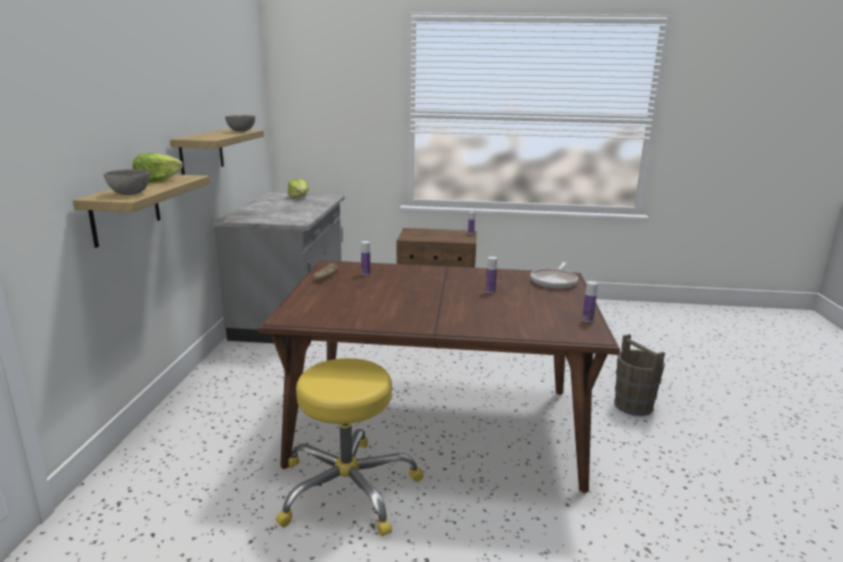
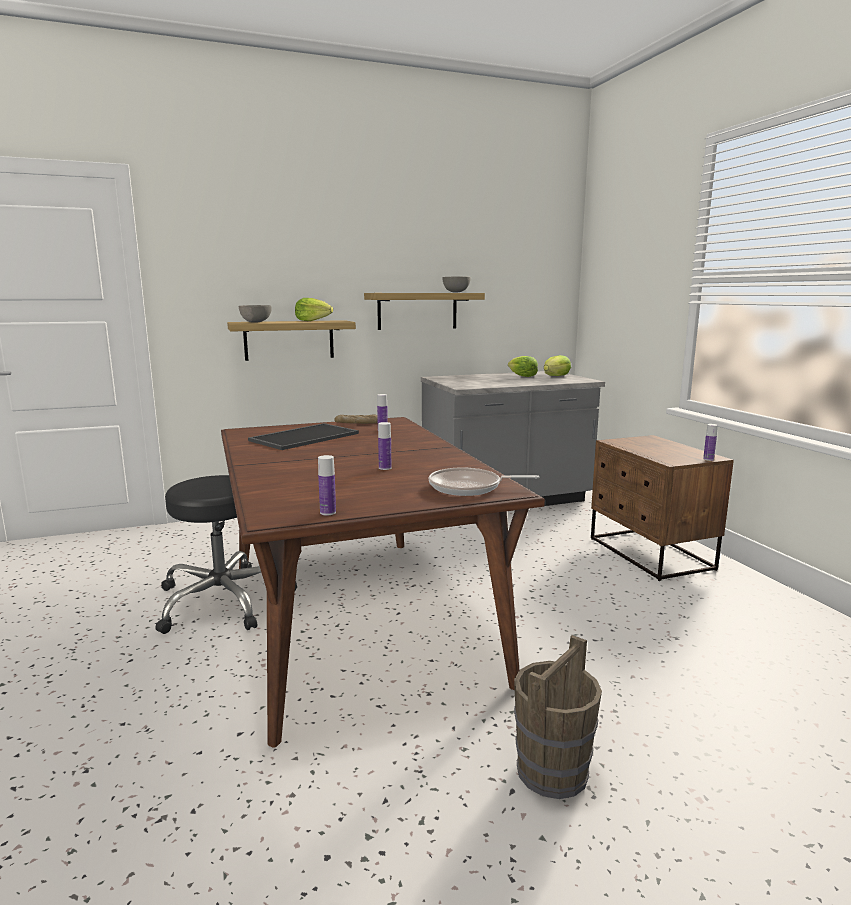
camera: 65 degrees right, 5 degrees down
(280, 202) = (522, 376): none -> lettuce
(347, 488) = (223, 600): yellow stool -> black stool
(354, 299) = (304, 436): none -> tray

